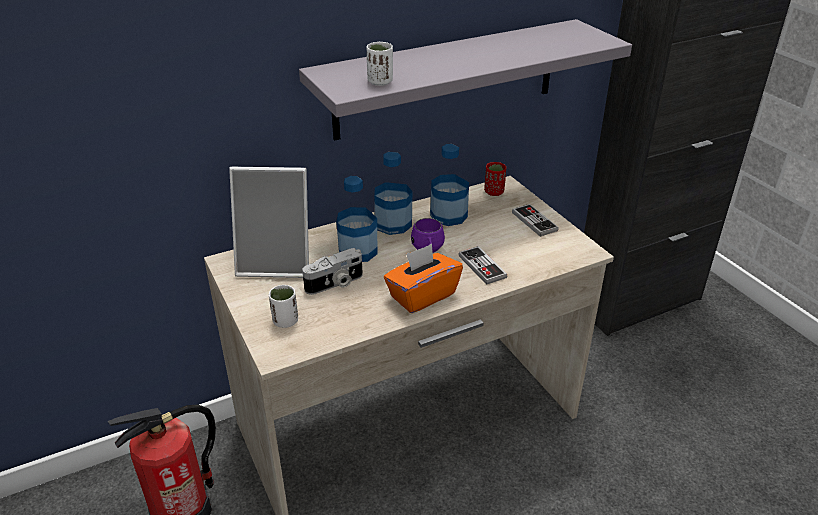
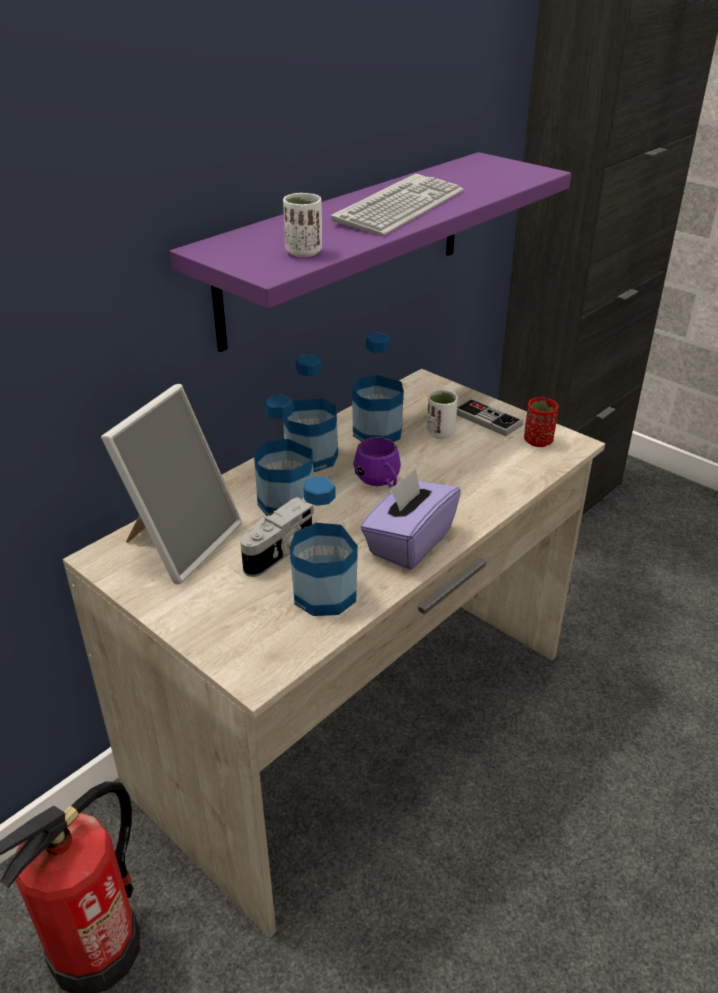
camera: 20 degrees left, 0 degrees up
(277, 262) = (180, 542): picture frame -> picture frame turned 45 degrees counterclockwise
(285, 321) = (242, 623): white cup -> white cup (440, 433)
(346, 316) = (325, 594): none -> bottle
(422, 295) = (409, 542): orange tissue box -> purple tissue box
(447, 79) = (347, 246): grey shelf -> purple shelf
(475, 57) = (400, 207): none -> keyboard
(482, 267) = (460, 488): game controller -> none
(494, 192) = (415, 392): red cup -> red cup (538, 441)

